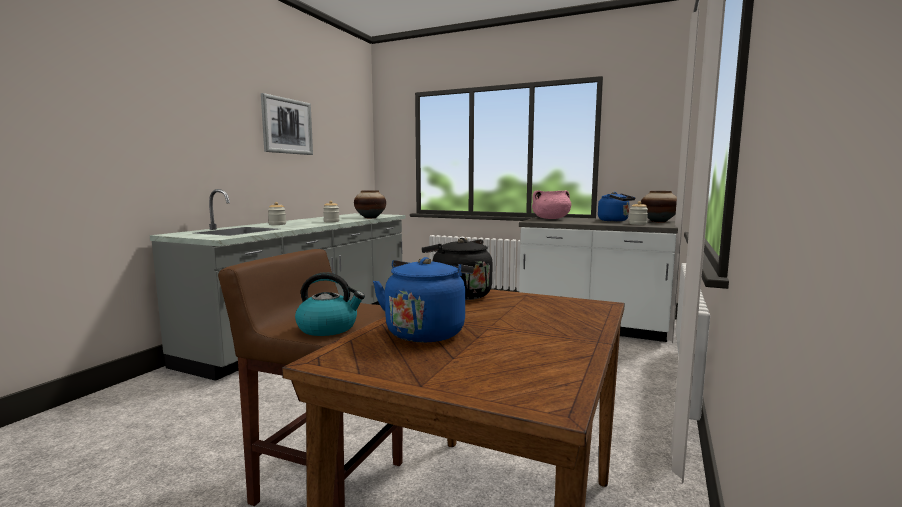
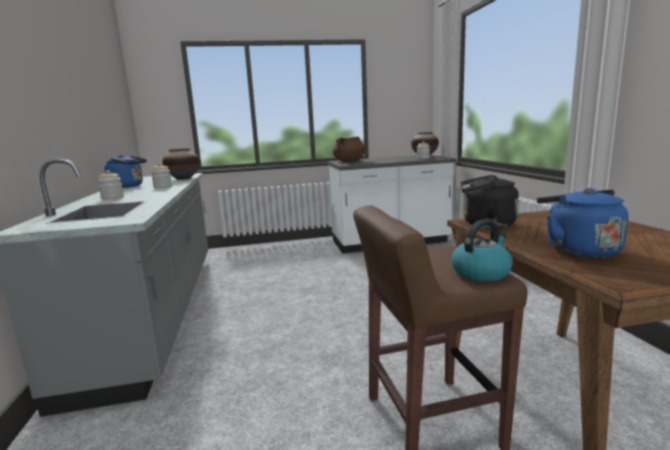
camera: 35 degrees left, 5 degrees up
(287, 126) = (73, 73): picture -> none
(550, 218) = (349, 161): pink cooking pot -> brown cooking pot
(615, 221) = (397, 158): blue kettle -> blue kettle (128, 186)

